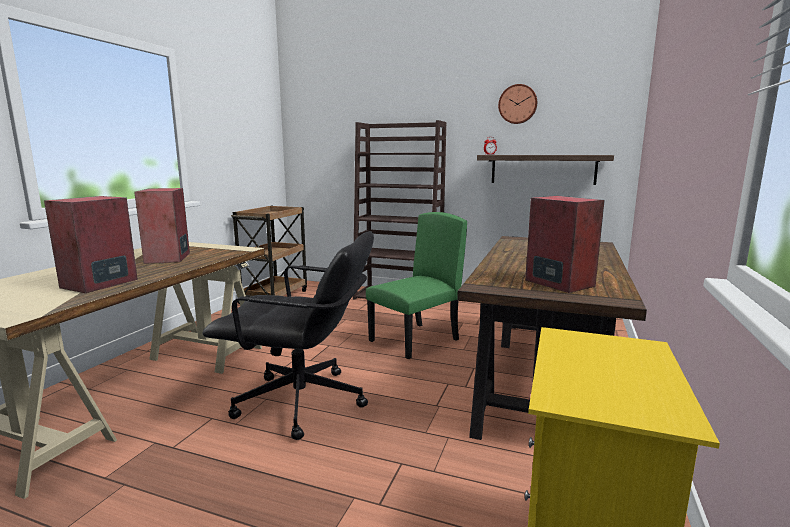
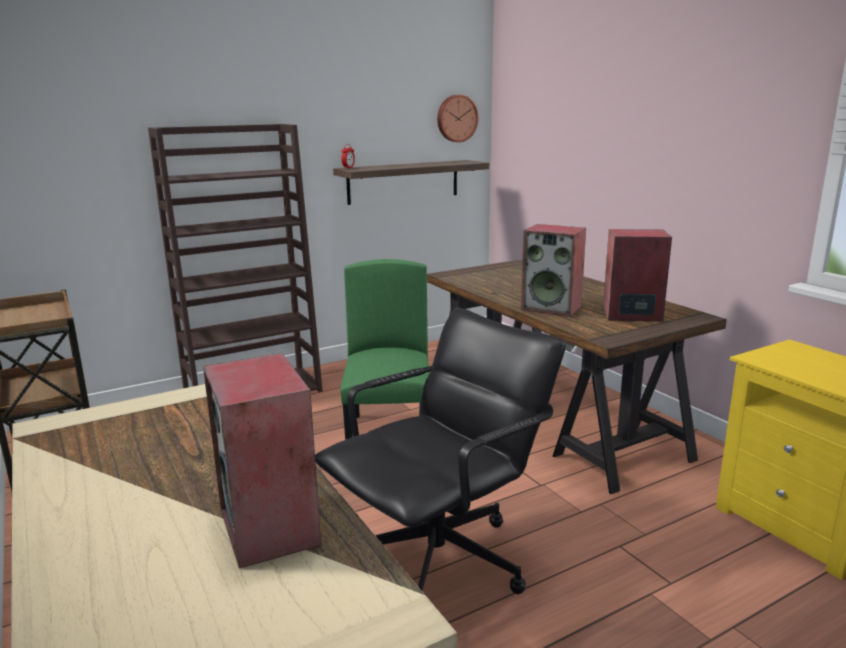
camera: 50 degrees left, 5 degrees up
(168, 258) = (172, 449): speaker -> speaker (552, 308)
(517, 104) = (369, 100): wall clock -> wall clock (456, 118)

